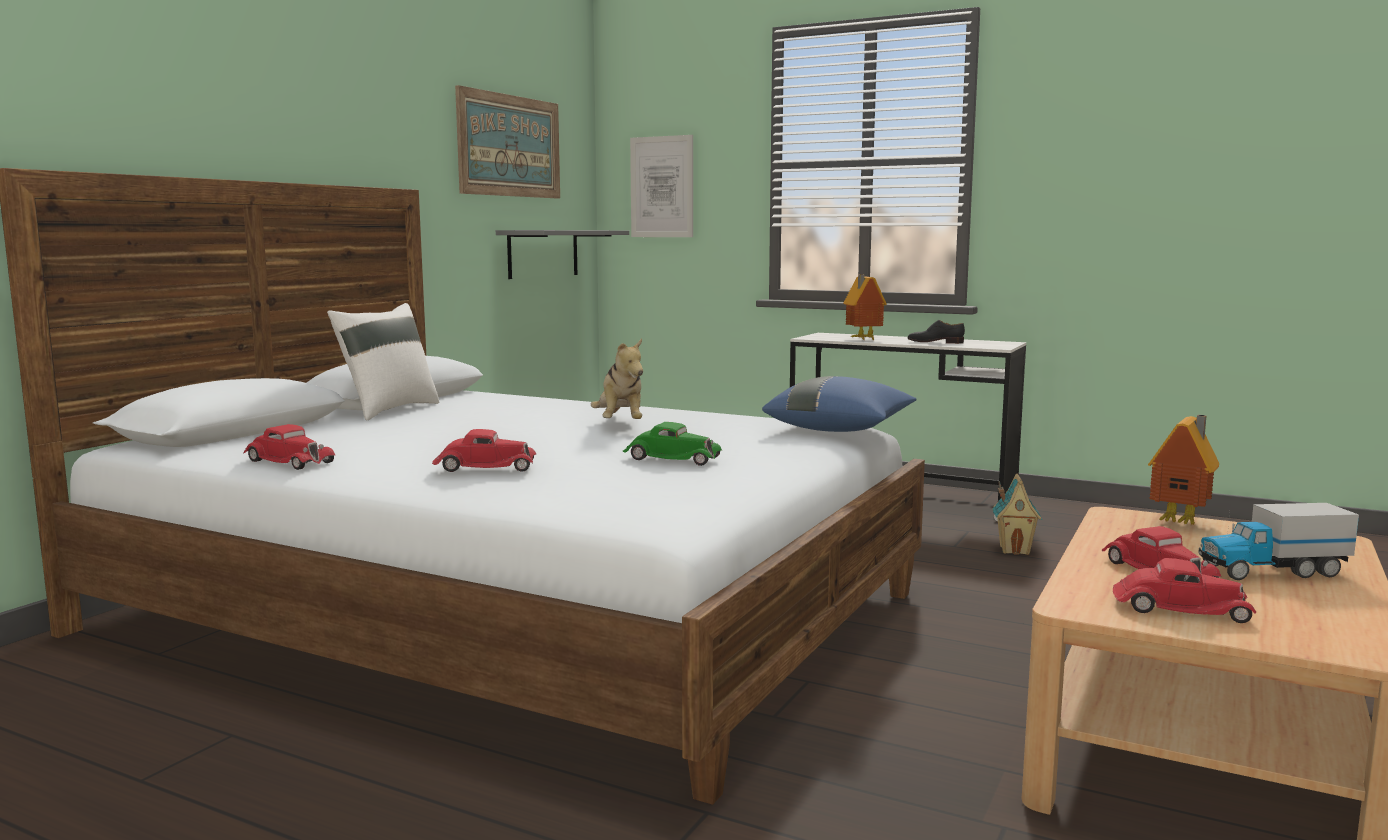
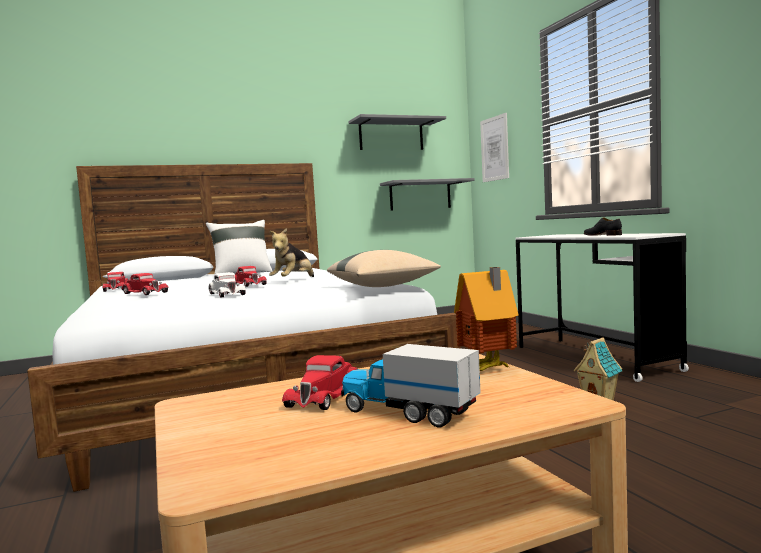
camera: 40 degrees right, 5 degrees down
(510, 146) = (391, 135): picture -> grey shelf
(671, 458) = (226, 294): green toy car -> white toy car
(840, 429) = (383, 286): blue pillow -> beige pillow
(862, 339) = (559, 236): toy house -> none
(1180, 608) = (234, 419): red toy car -> red toy car (248, 284)

